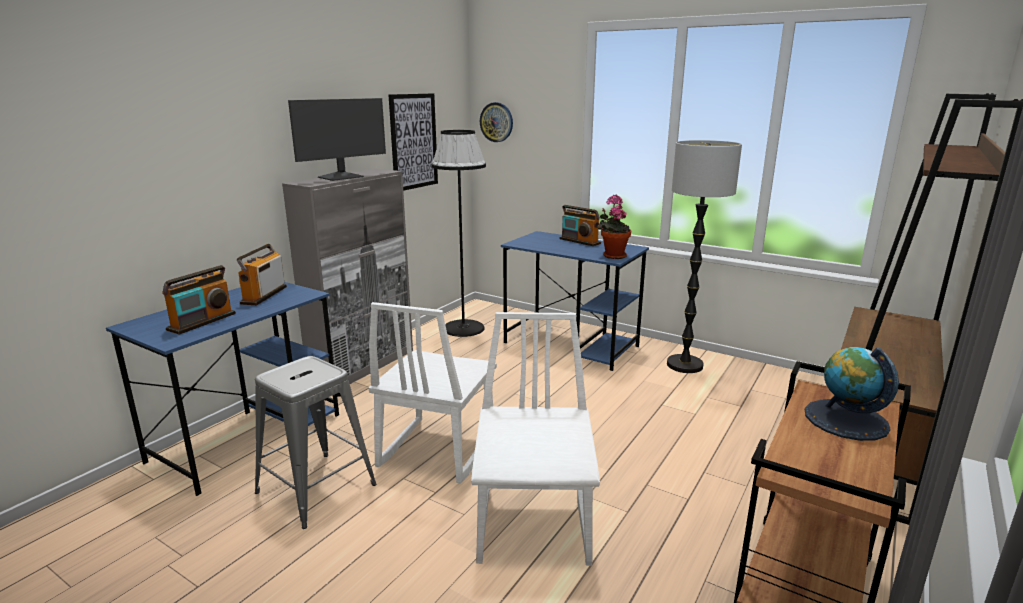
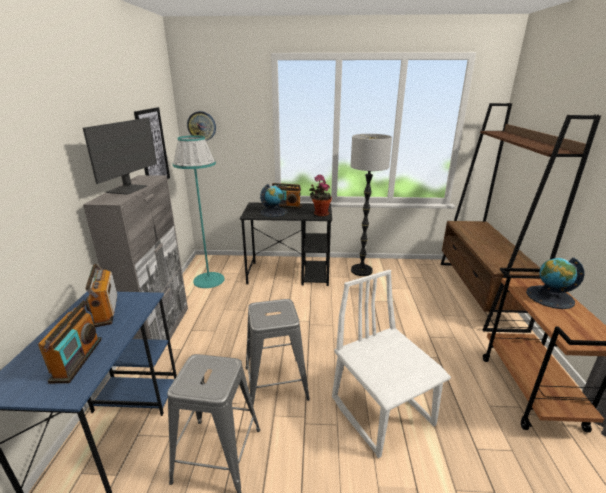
camera: 30 degrees left, 5 degrees up
(436, 450) = (276, 383): white chair -> grey stool
(463, 328) = (208, 280): black floor lamp -> turquoise floor lamp
(552, 245) = (274, 212): none -> globe
(571, 344) = (289, 274): blue desk -> black desk

